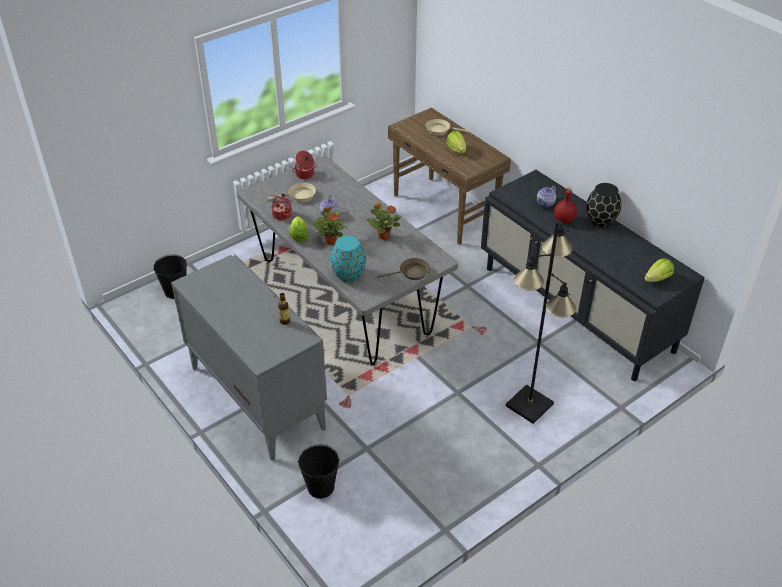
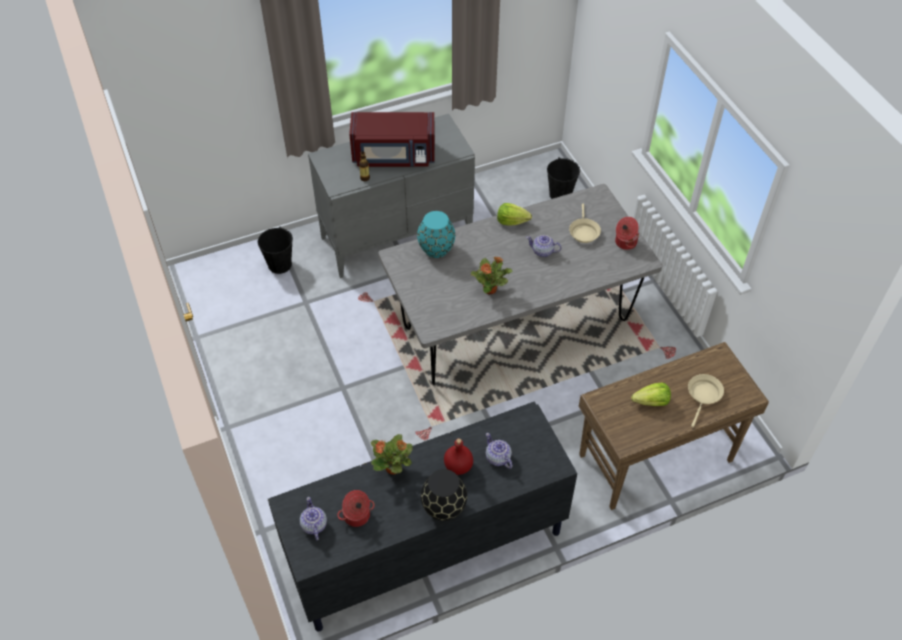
camera: 105 degrees right, 10 degrees up
(246, 307) = (394, 156): none -> red microwave
(282, 214) = (553, 214): cooking pot -> cooking pot (357, 516)
(330, 241) = (496, 244): potted plant -> potted plant (393, 468)
(411, 273) = (420, 299): brown frying pan -> none
(530, 405) = (301, 445): black floor lamp -> none
(657, 279) = (314, 525): lettuce -> teapot

